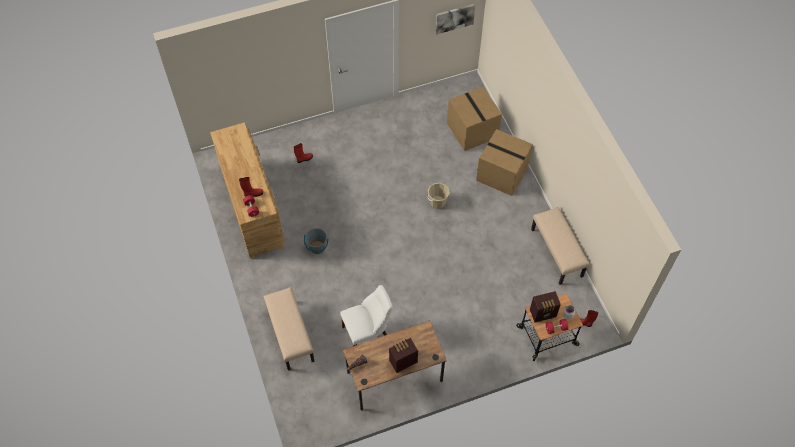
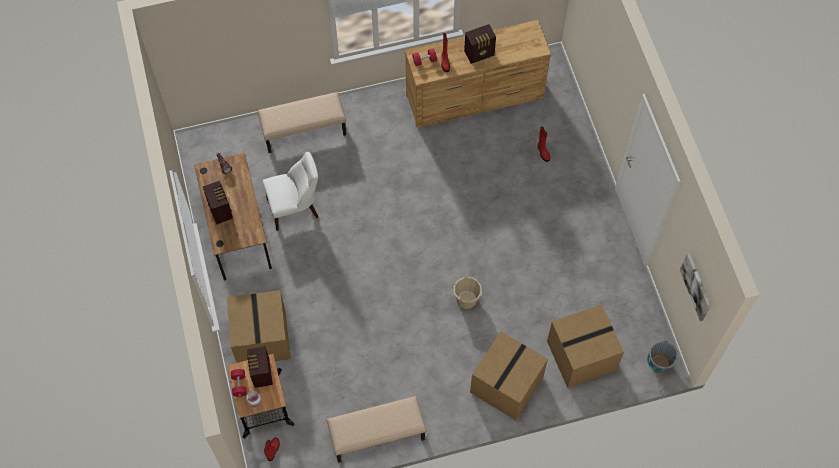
camera: 95 degrees right, 5 degrees up
(244, 169) = (480, 53): none -> radio
(317, 247) = (413, 161): grey bucket -> grey bucket (659, 364)
(368, 333) = (295, 208): white chair -> white chair turned 90 degrees counterclockwise
(491, 343) = (262, 338): none -> cardboard box

